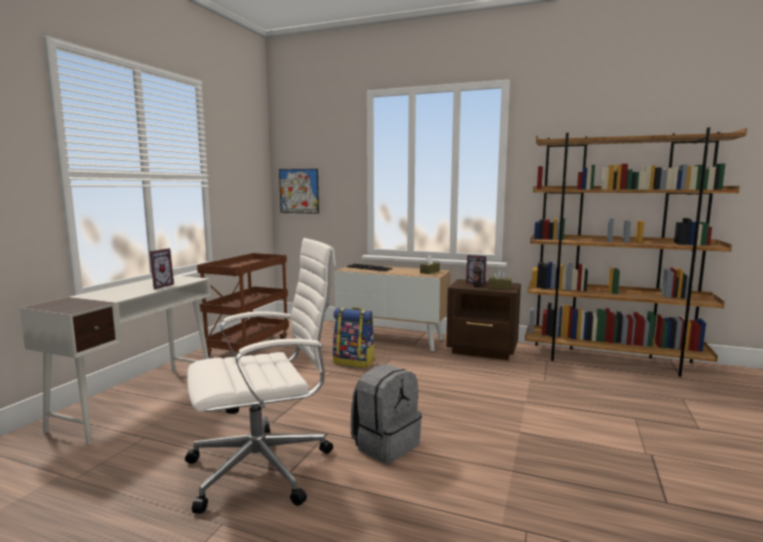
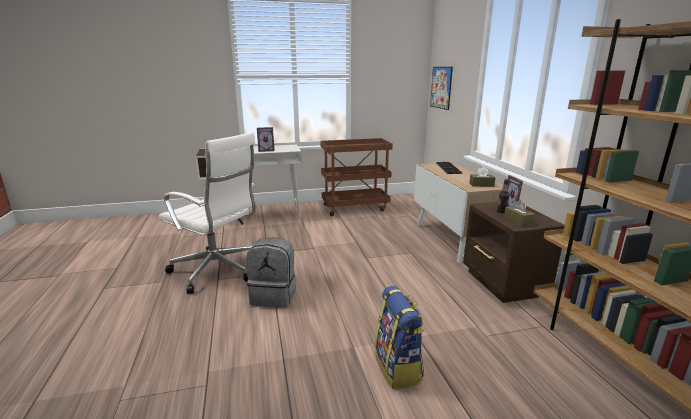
camera: 55 degrees right, 10 degrees up
(354, 362) = (383, 243): backpack -> backpack (398, 368)

